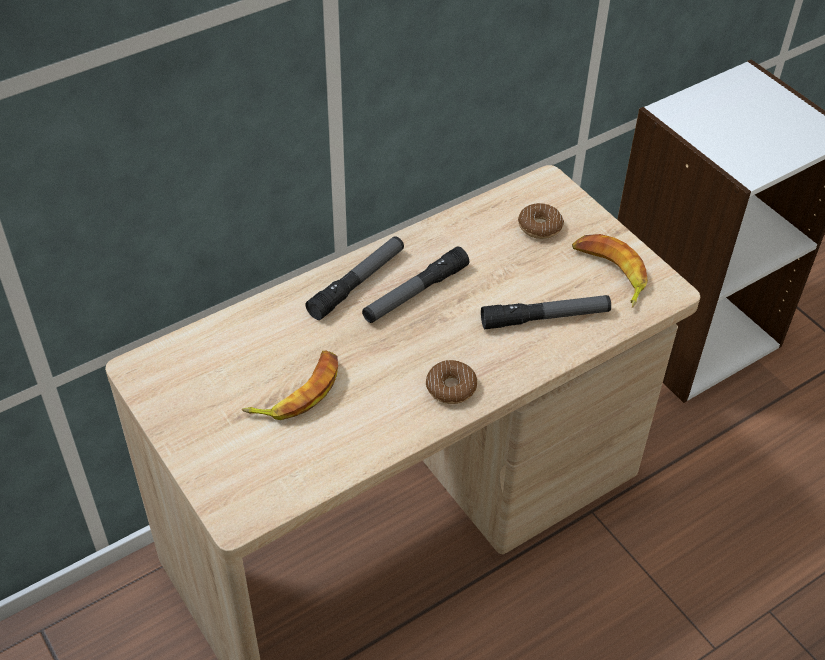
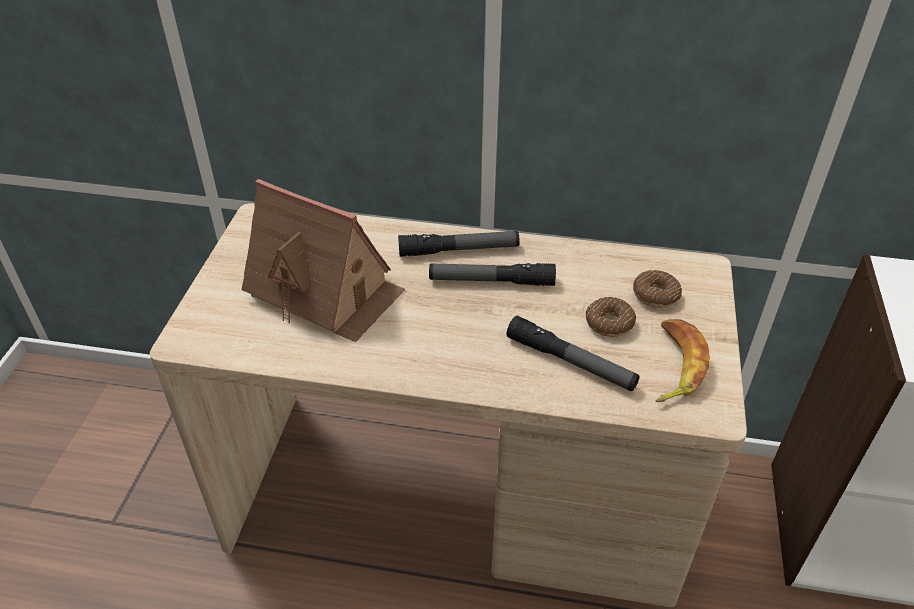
camera: 45 degrees right, 5 degrees down
(298, 392) = (325, 292): banana -> toy house
(451, 387) = (429, 360): donut -> donut (609, 323)

